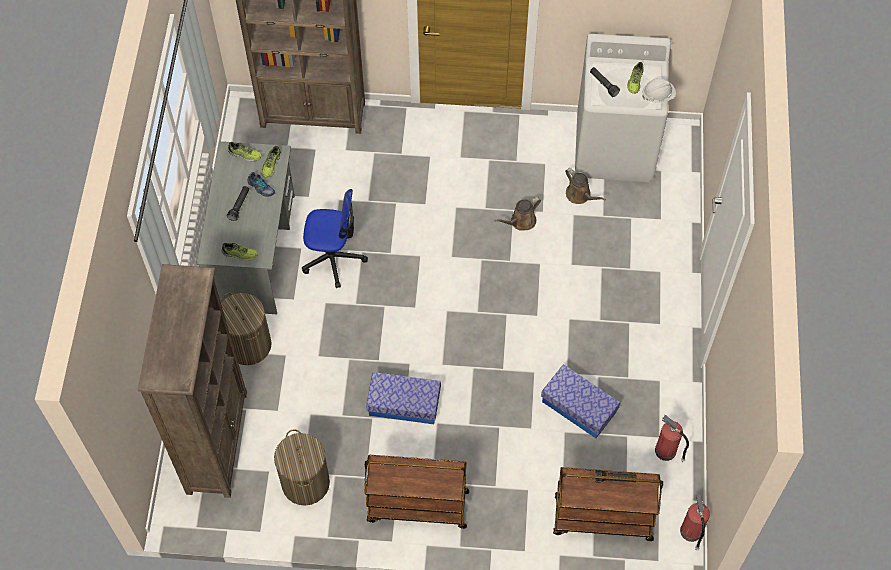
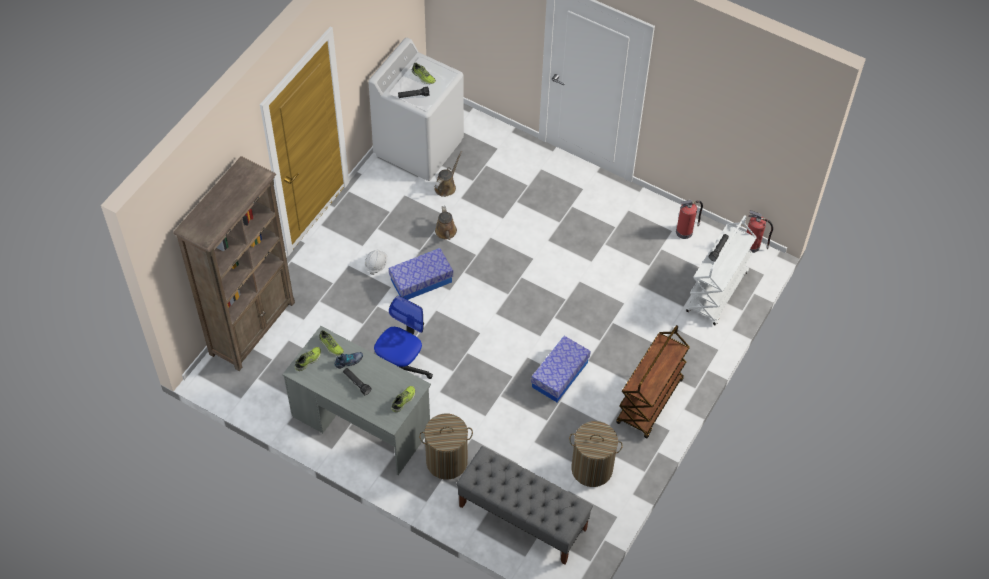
camera: 65 degrees left, 5 degrees down
(217, 441) = (522, 517): brown bookcase -> grey bench
(578, 407) = (623, 267): storage box -> storage box (421, 281)
(580, 195) = (446, 186): brown watering can -> brown watering can turned 45 degrees counterclockwise
(602, 519) = (717, 292): brown cart -> white cart
(658, 96) = (445, 70): white hard hat -> white hard hat (376, 264)

